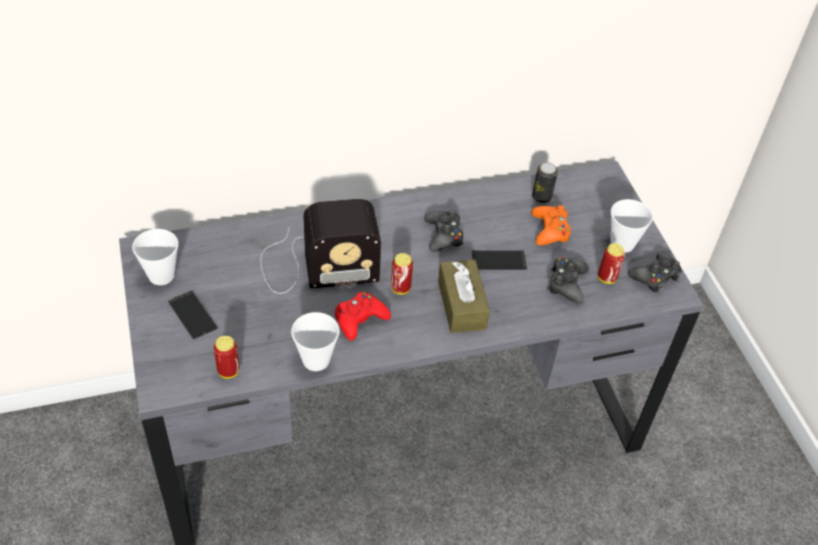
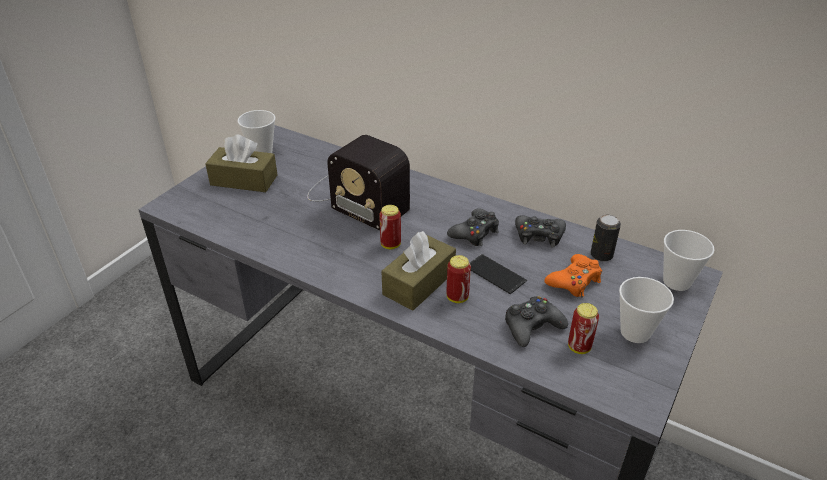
camera: 50 degrees right, 10 degrees down
(192, 315) = (244, 180): phone -> brown tissue box
(228, 371) = (213, 220): can -> can (457, 297)
(316, 360) = (269, 248): cup -> cup (676, 281)
(359, 319) = (333, 244): red game controller -> none
(655, 277) = (634, 379): black game controller -> black game controller (539, 236)

